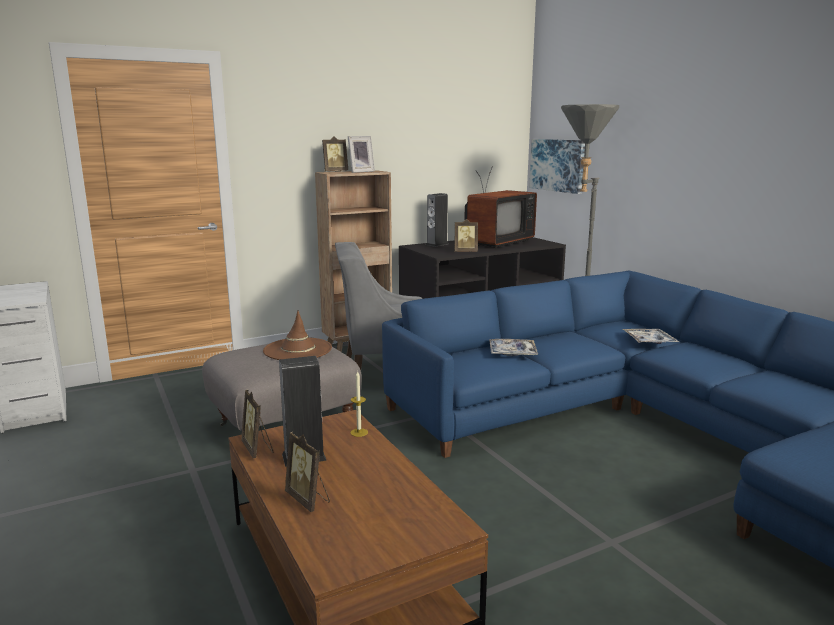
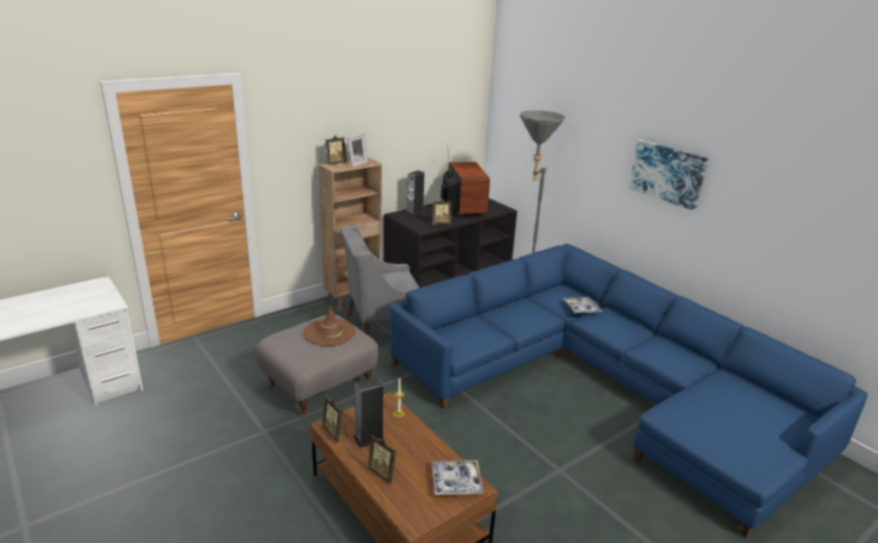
camera: 10 degrees left, 10 degrees up
(496, 242) = (462, 208): television -> television turned 45 degrees counterclockwise
(512, 353) = (487, 326): tray -> tray (456, 482)
(557, 165) = (512, 144): picture -> picture (667, 173)

